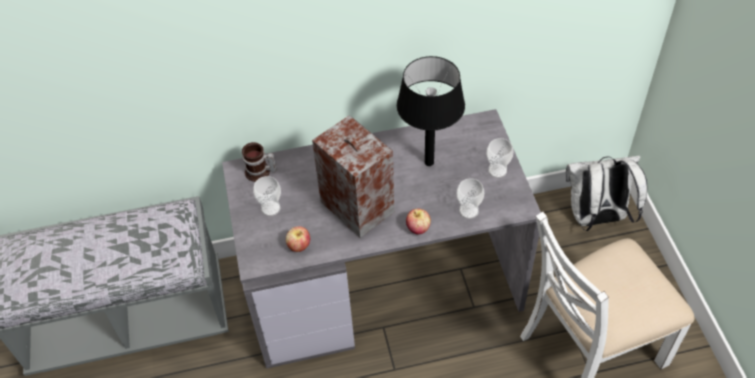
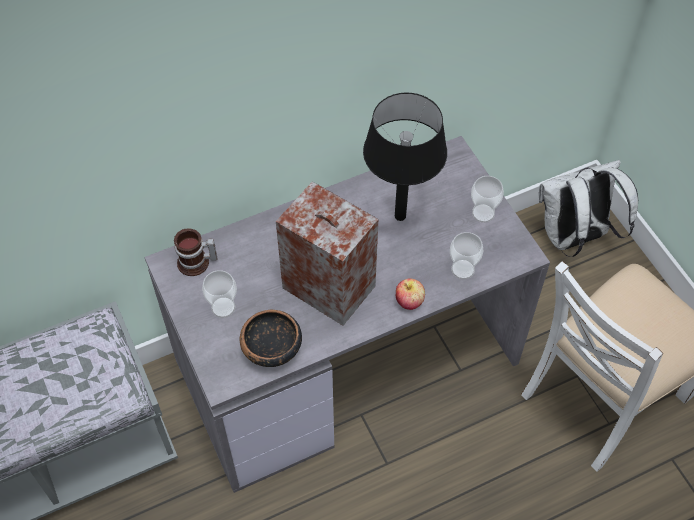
camera: 15 degrees left, 5 degrees up
(299, 246) = (272, 350): apple -> bowl

